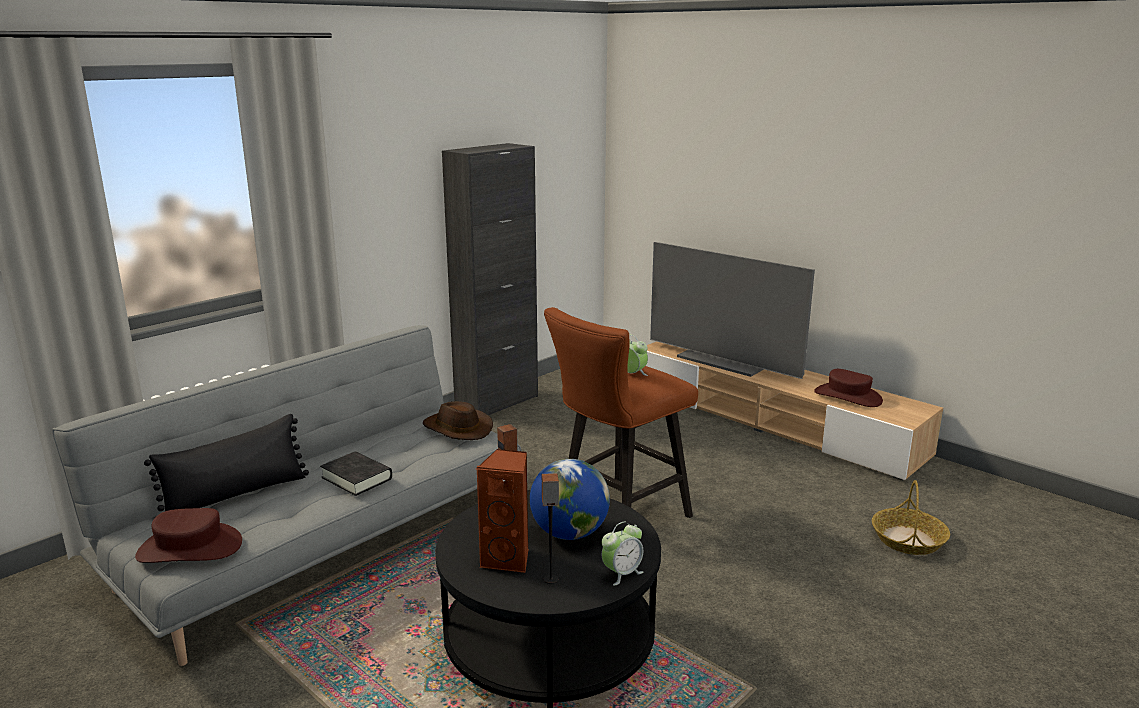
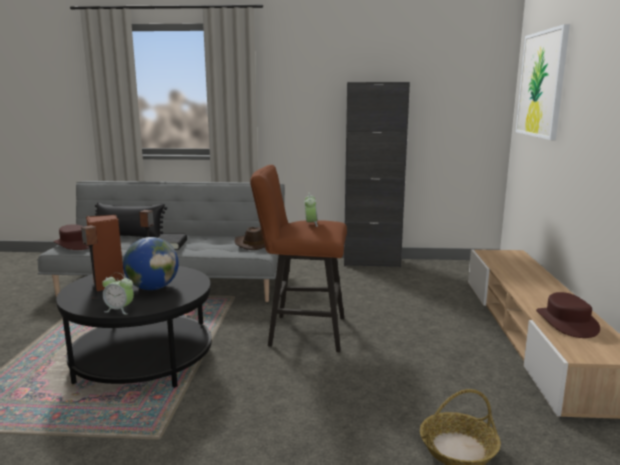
camera: 50 degrees right, 5 degrees down
(680, 142) = (542, 84): none -> picture
(724, 361) = (517, 272): television -> none

